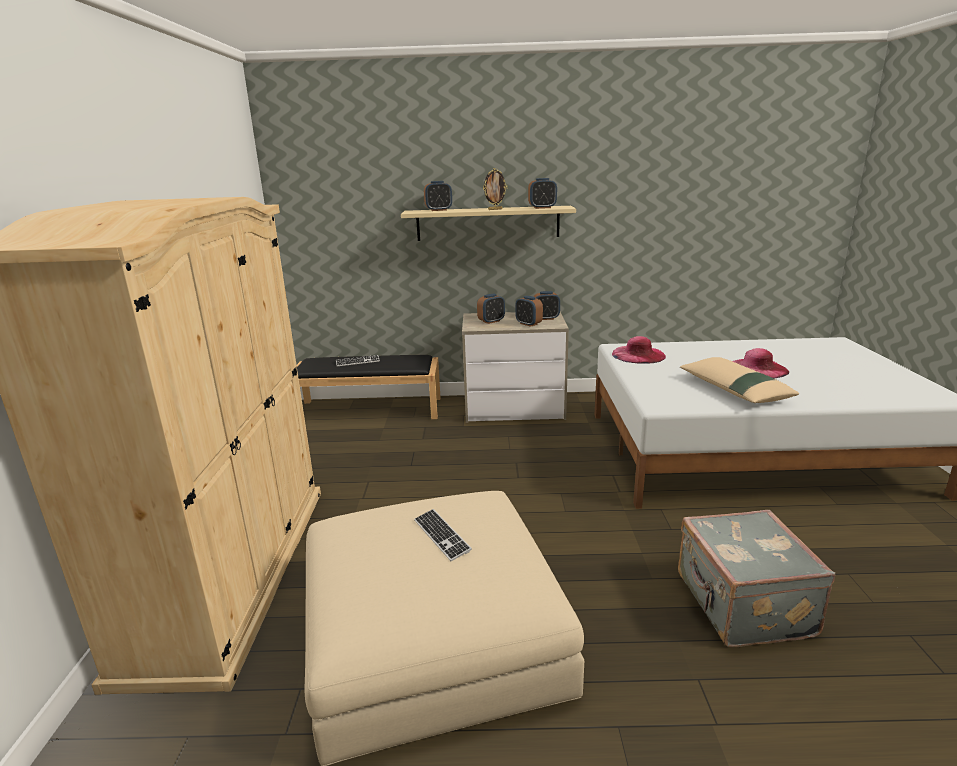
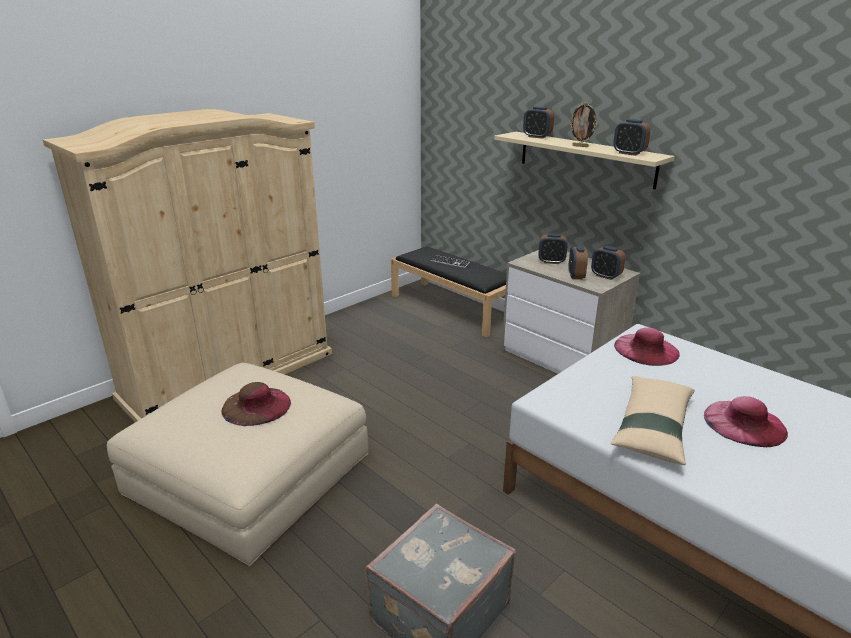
camera: 45 degrees right, 5 degrees up
(441, 536) = (256, 406): keyboard -> brown hat

